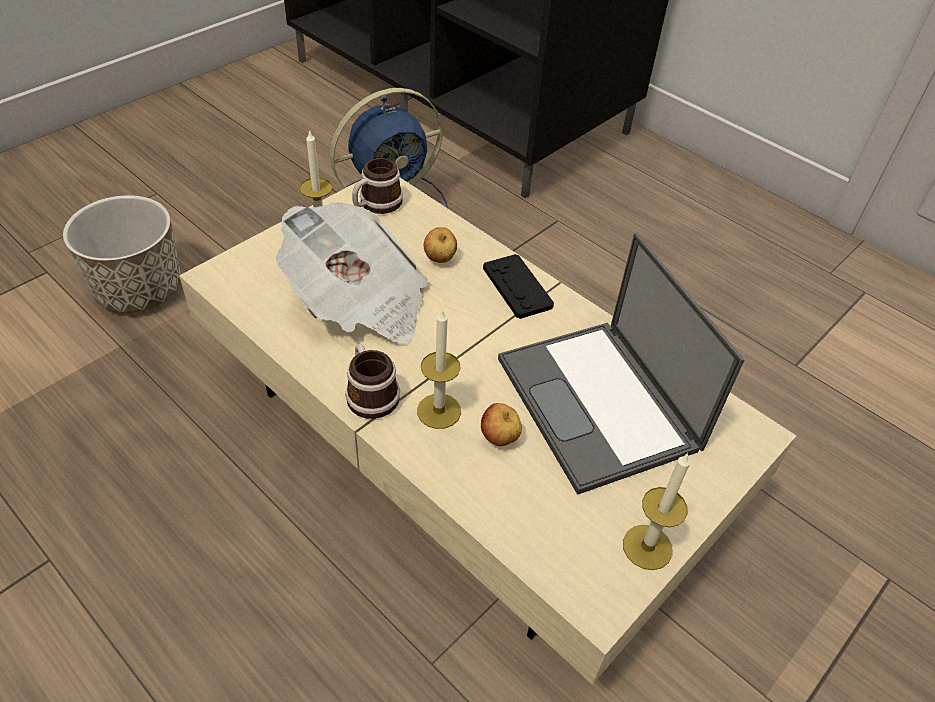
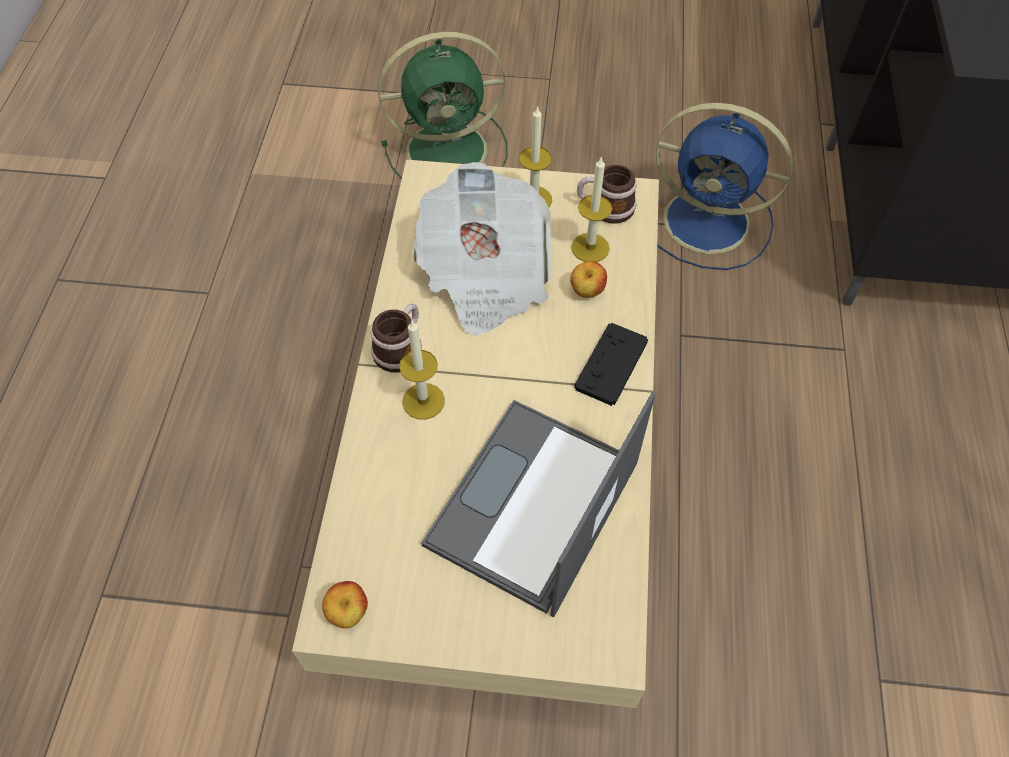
camera: 55 degrees right, 10 degrees up
(139, 288) = (450, 150): planter -> green fan
(499, 438) = (432, 458): apple -> apple (348, 612)
(647, 547) = (411, 627): candle -> candle (590, 248)

